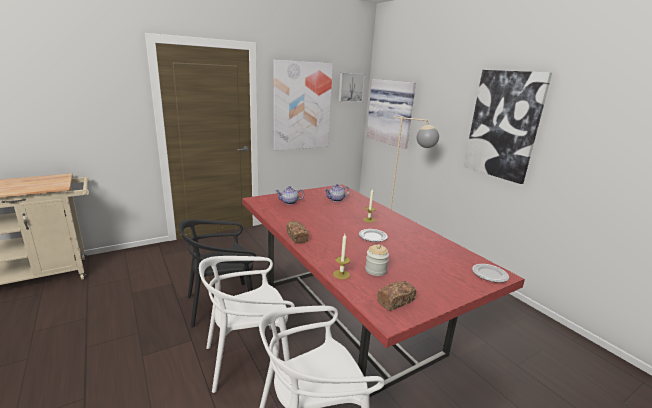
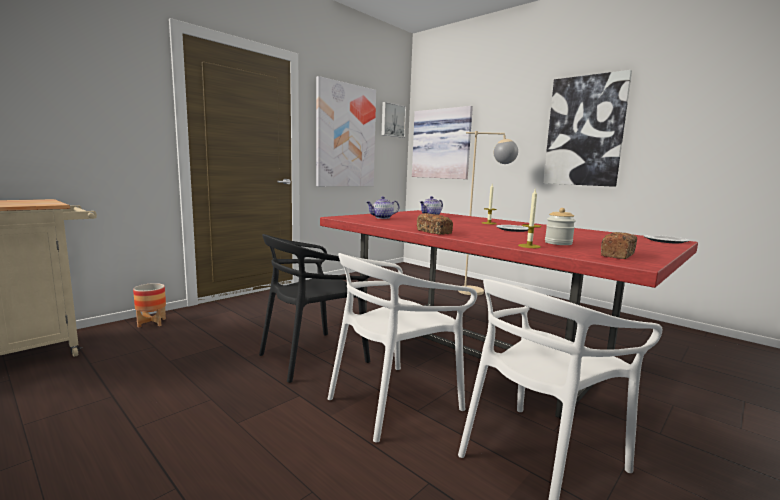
camera: 15 degrees left, 10 degrees down
(139, 254) = (152, 323): none -> planter

